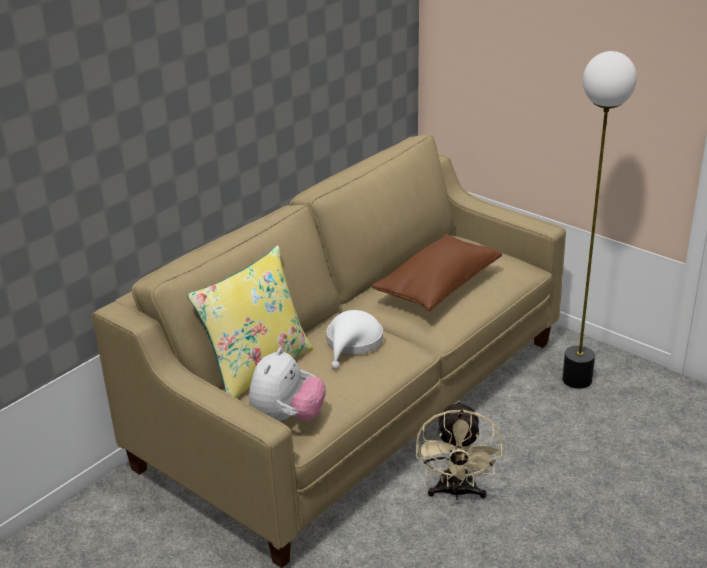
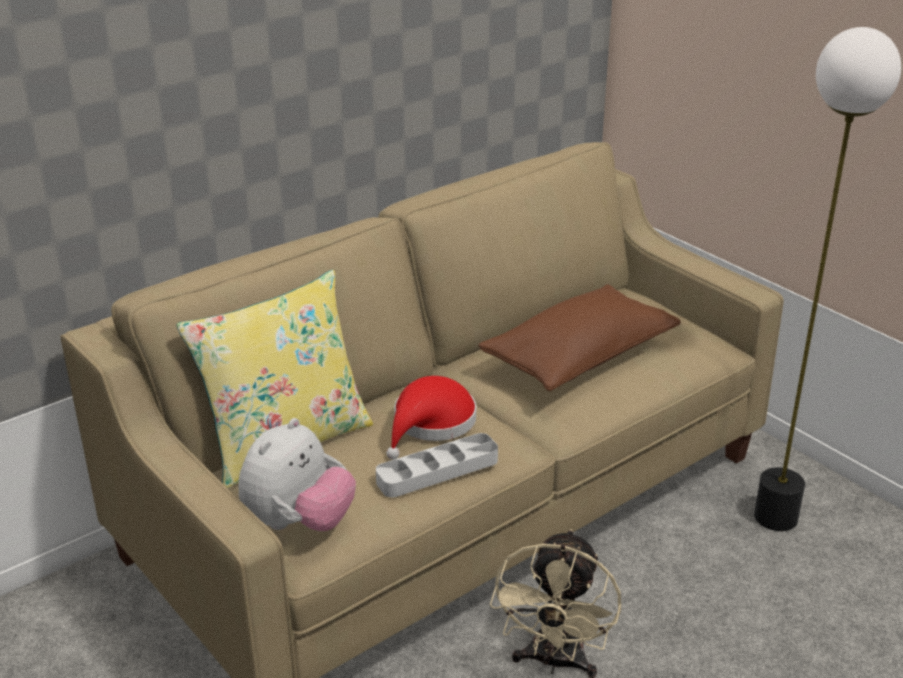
camera: 10 degrees right, 0 degrees up
(353, 343) = (431, 424): white hat -> red hat
(368, 373) = (437, 471): none -> grey tray

